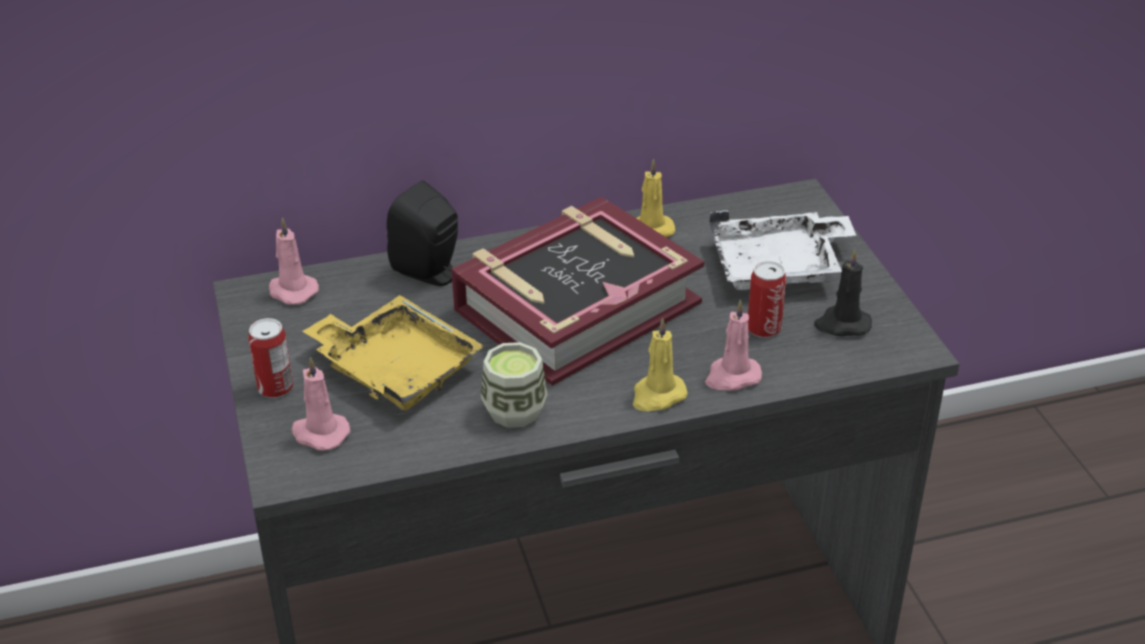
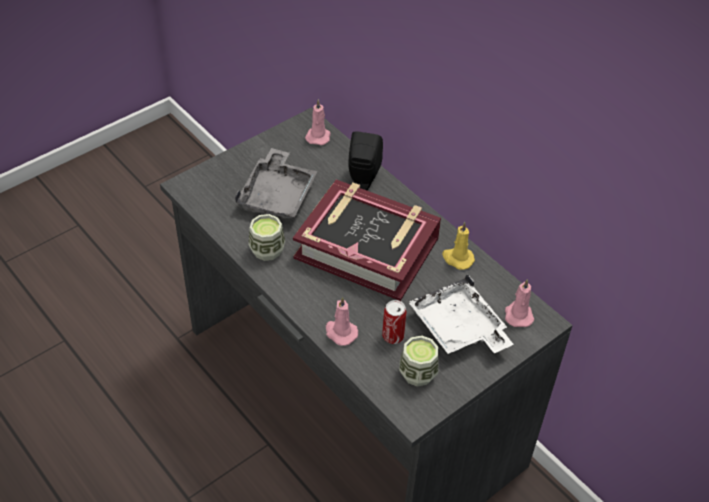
camera: 65 degrees right, 10 degrees up
(275, 387) = (242, 159): can -> none
(319, 433) = (217, 186): pink candle -> pink candle (518, 314)
(396, 368) = (278, 195): yellow tray -> grey tray
(657, 396) = (307, 304): yellow candle -> none
(842, 324) = (417, 373): black candle -> cup

